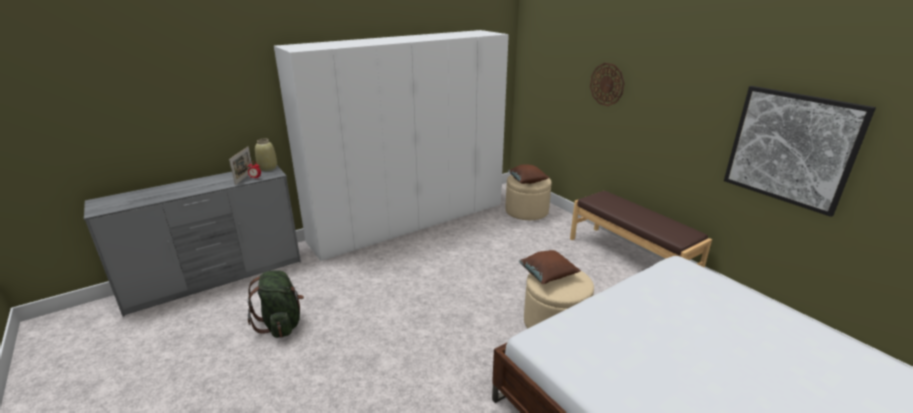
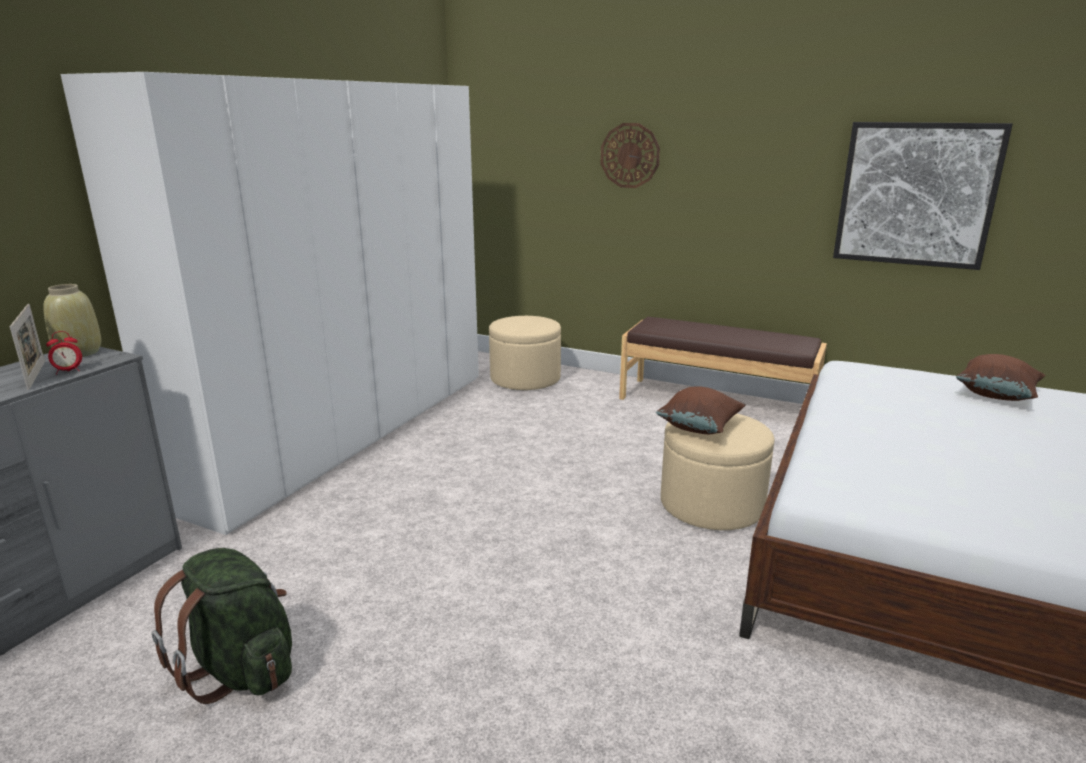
camera: 30 degrees left, 5 degrees down
(527, 182) = (527, 327): brown pillow -> brown pillow (996, 395)

